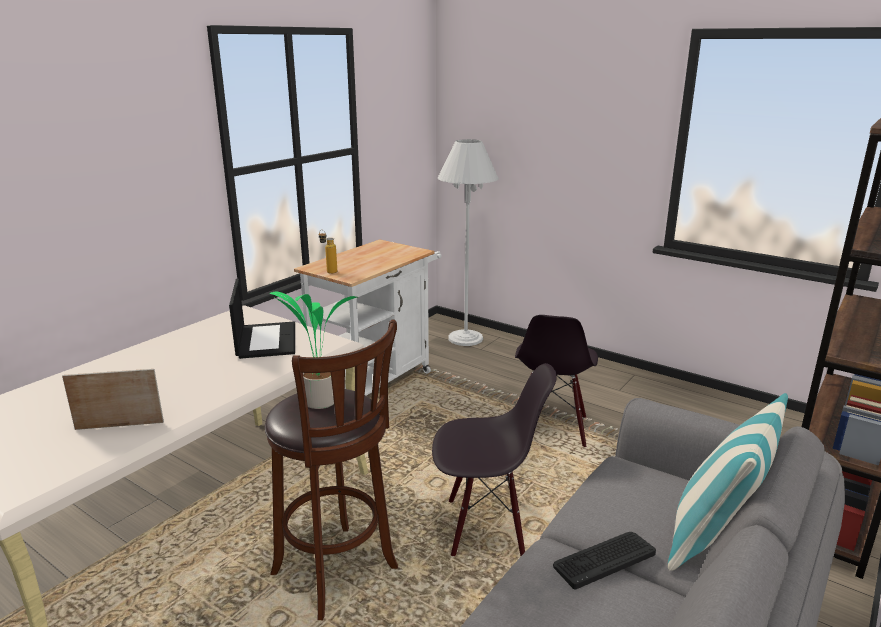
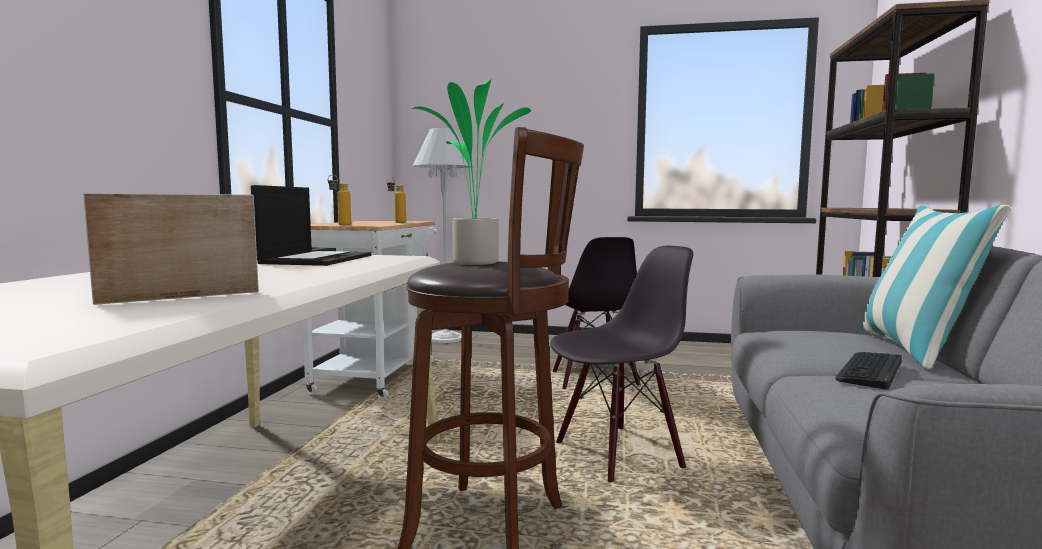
camera: 25 degrees left, 15 degrees down
(266, 340) = (316, 259): laptop -> laptop turned 45 degrees clockwise
(387, 261) = (396, 222): none -> bottle

